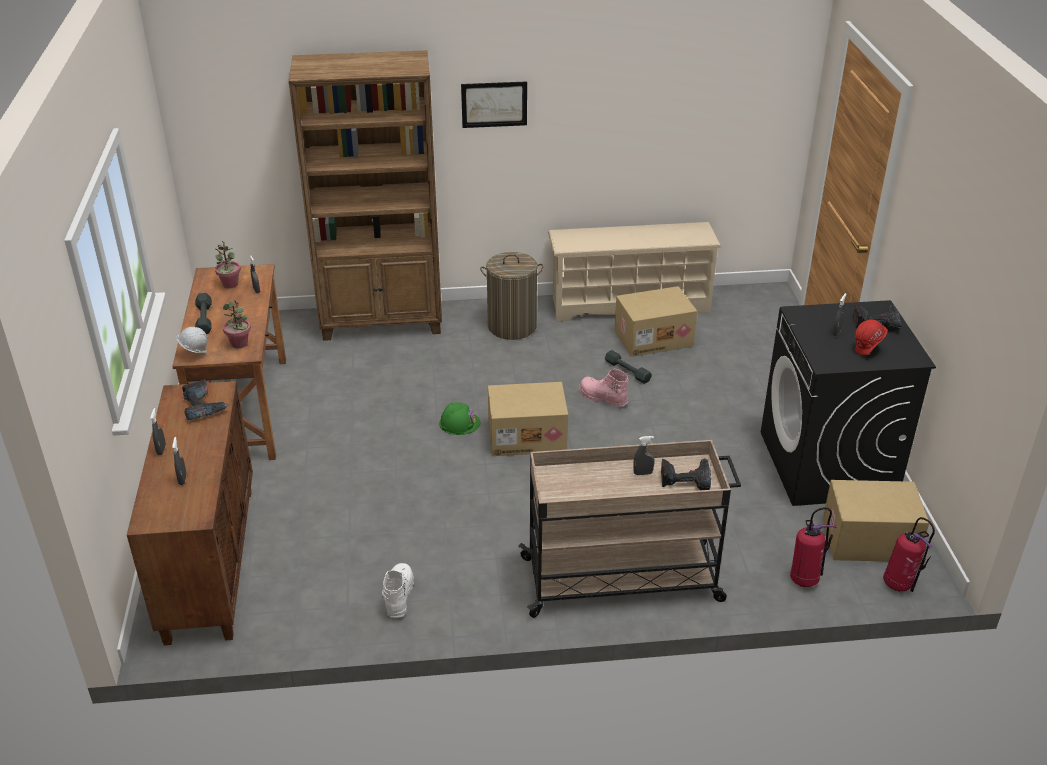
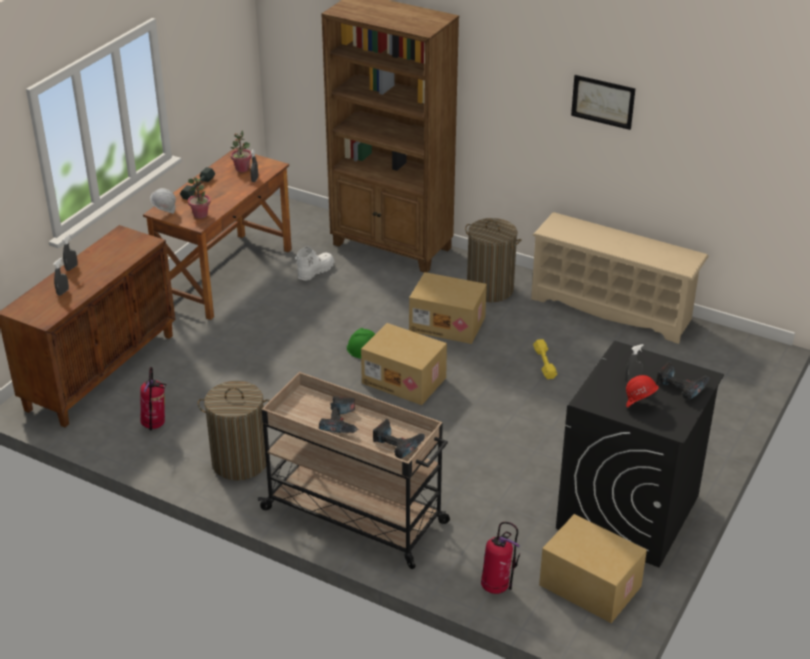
camera: 35 degrees right, 0 degrees up
(203, 407) = (126, 249): power drill -> power drill (341, 422)
(398, 596) = (191, 450): white boot -> white boot (315, 271)
(459, 584) = (239, 462): none -> laundry basket
(494, 104) = (513, 79): picture -> picture (603, 101)
(602, 398) = (498, 376): pink boot -> none
(627, 371) = (544, 363): grey dumbbell -> yellow dumbbell
(643, 473) = (371, 425): grey spray bottle -> none
(653, 338) = (600, 345): cardboard box -> cardboard box (448, 324)
(899, 585) = (571, 631): fire extinguisher -> fire extinguisher (155, 425)

